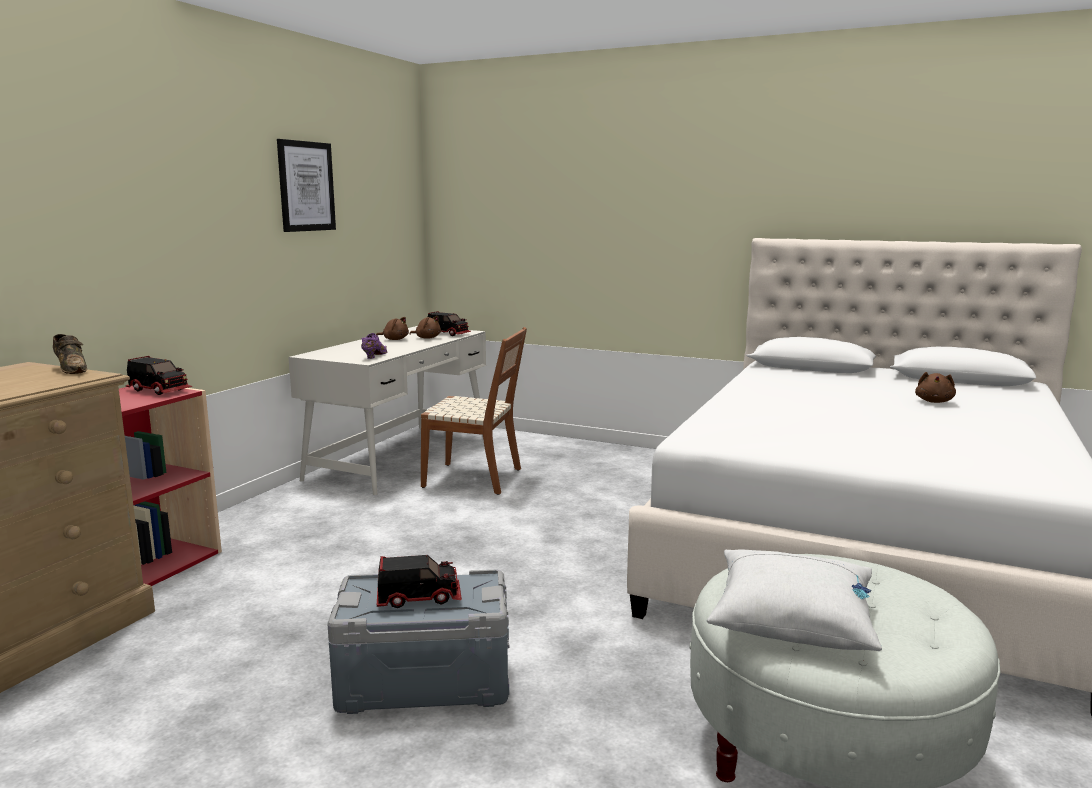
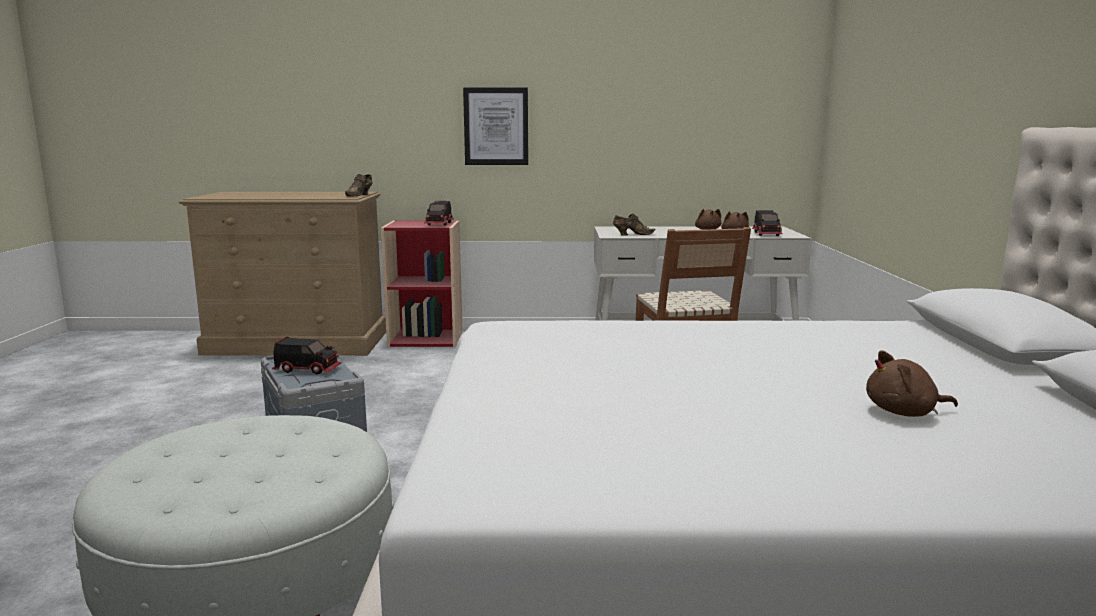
camera: 65 degrees right, 0 degrees up
(306, 186) = (640, 82): picture -> picture (496, 126)
(374, 356) = (632, 235): purple shoe -> brown shoe
(419, 598) = (308, 369): toy truck -> toy truck turned 45 degrees counterclockwise
(791, 622) = (205, 445): grey pillow -> none

